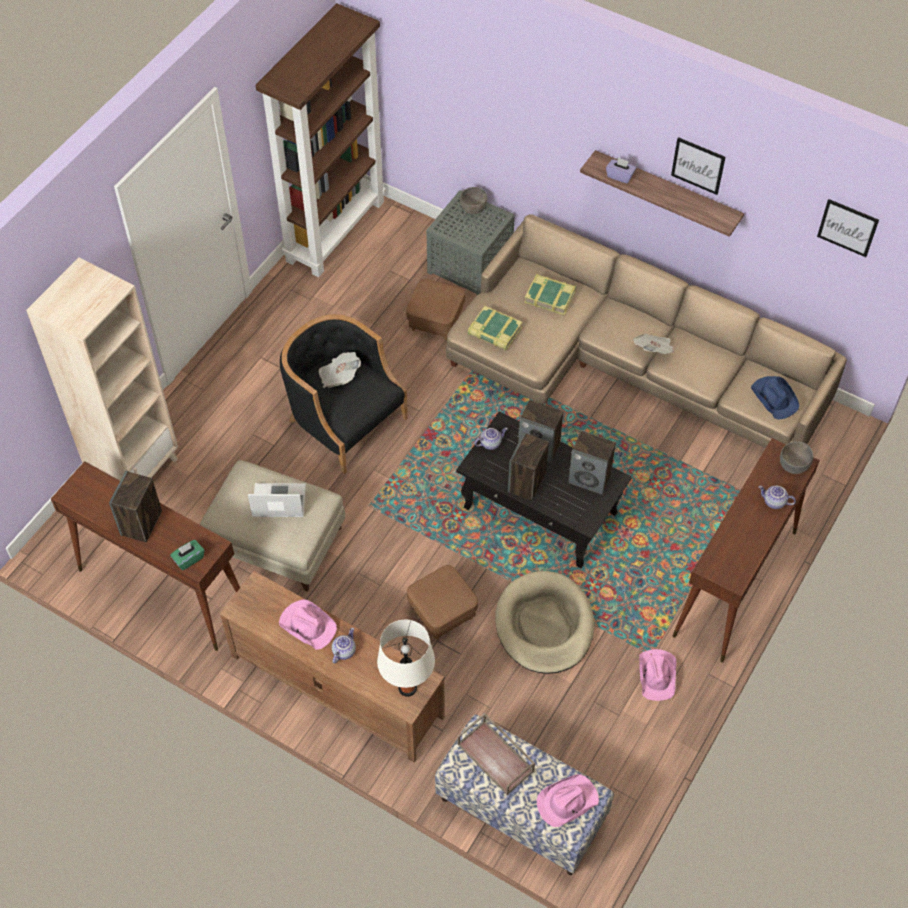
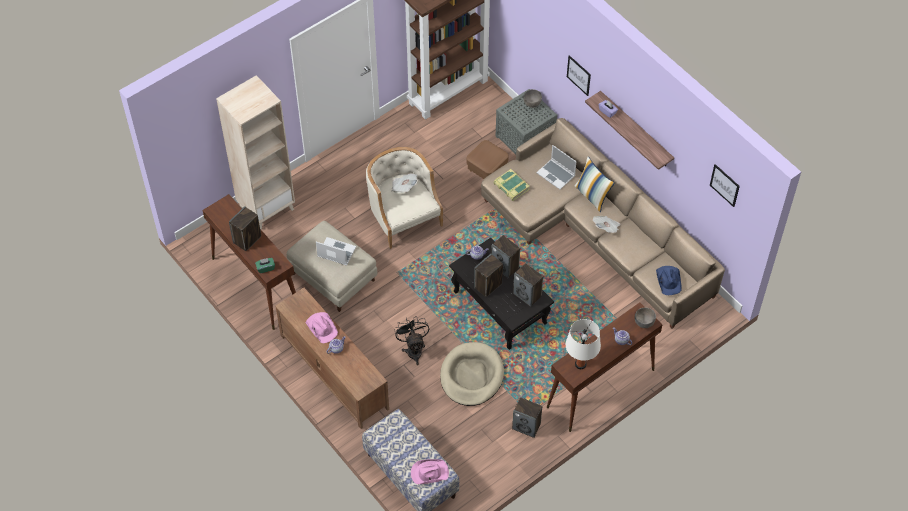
camera: 20 degrees right, 0 degrees up
(344, 420) = (403, 215): black armchair -> beige armchair
(407, 688) = (363, 380): white table lamp -> white table lamp (580, 364)
(442, 613) = (413, 349): brown ottoman -> black fan
(496, 757) = (400, 436): brown tray -> none
(550, 296) = (556, 175): book -> laptop
(613, 311) = (592, 196): none -> pillow
(657, 675) = (526, 426): pink hat -> speaker
(698, 165) = (651, 119): picture -> picture (578, 75)

